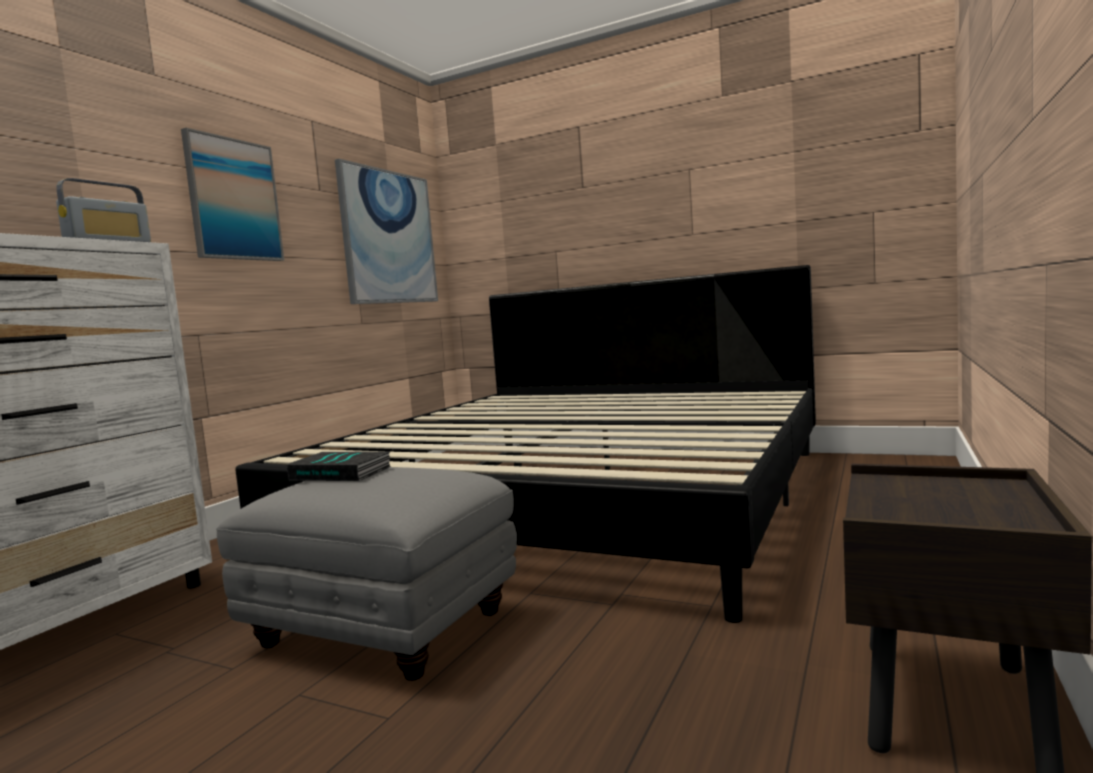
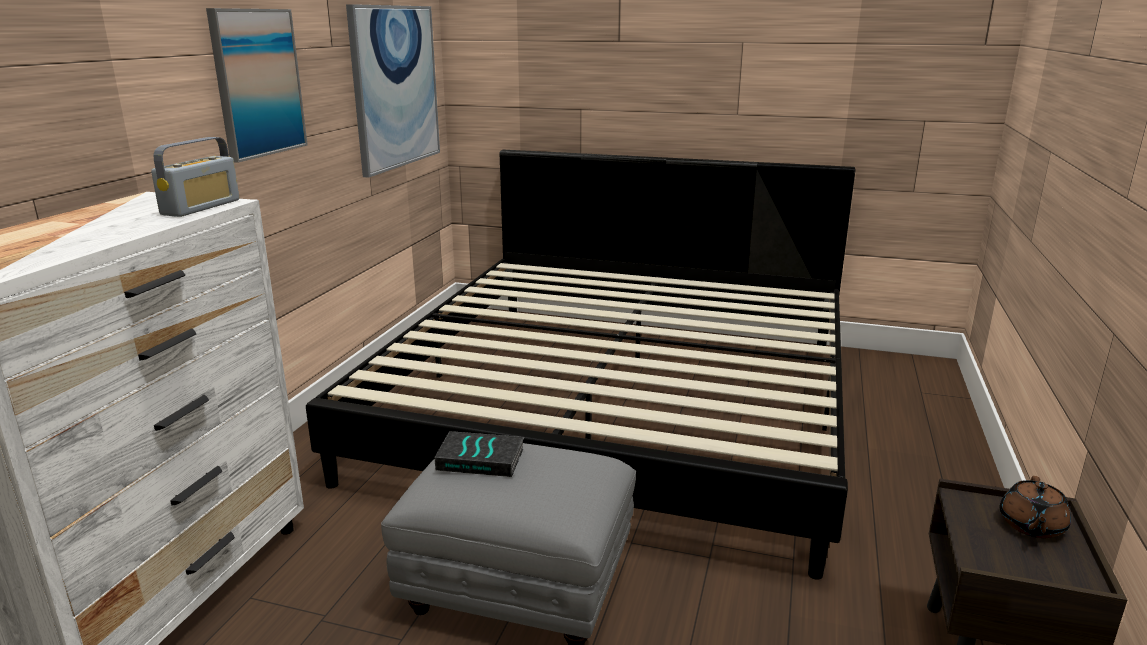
camera: 10 degrees left, 15 degrees up
(965, 493) = (1031, 526): none -> brown teapot

